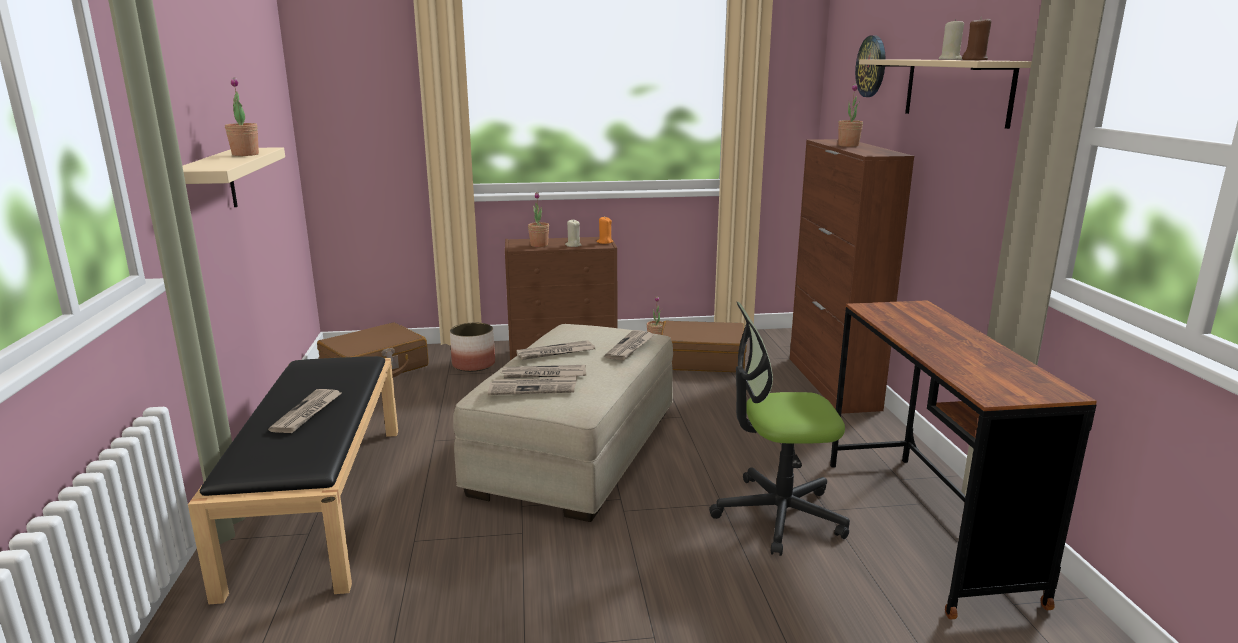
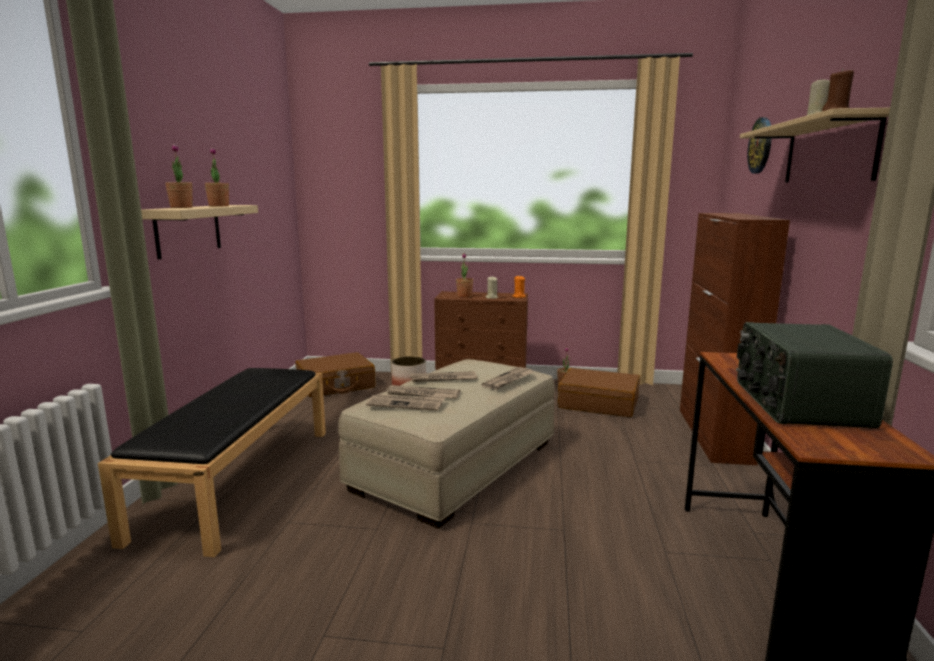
camera: 15 degrees right, 5 degrees down
(307, 413) = (226, 405): newspaper -> none
(778, 514) = (614, 548): office chair -> none
(848, 145) = (732, 215): potted plant -> potted plant (181, 207)
(959, 354) = (797, 403): none -> radio

